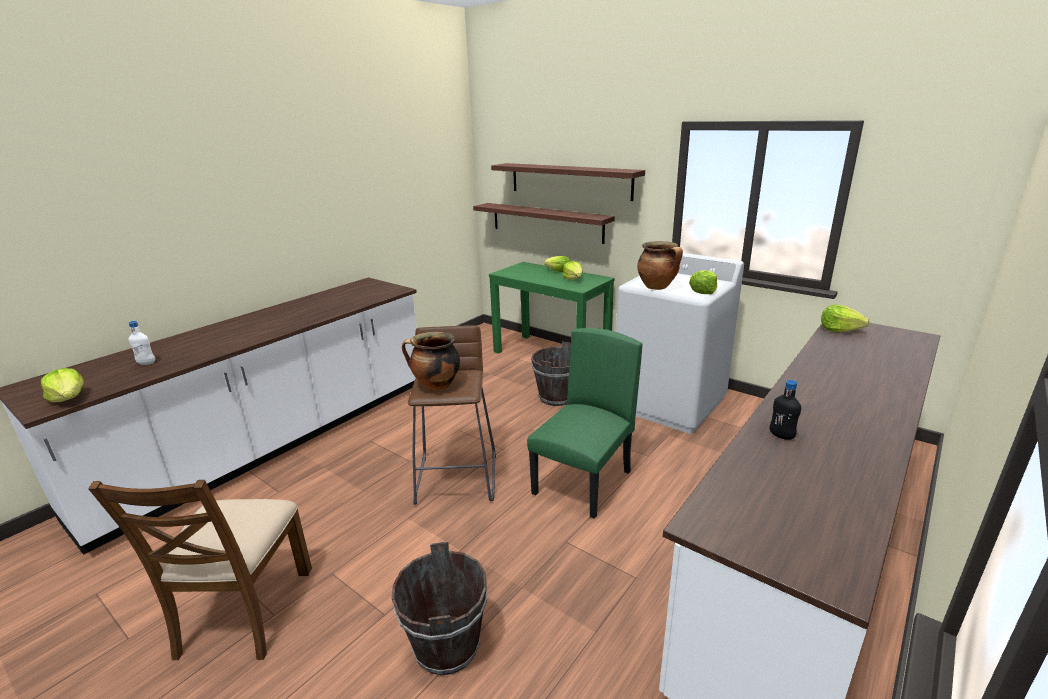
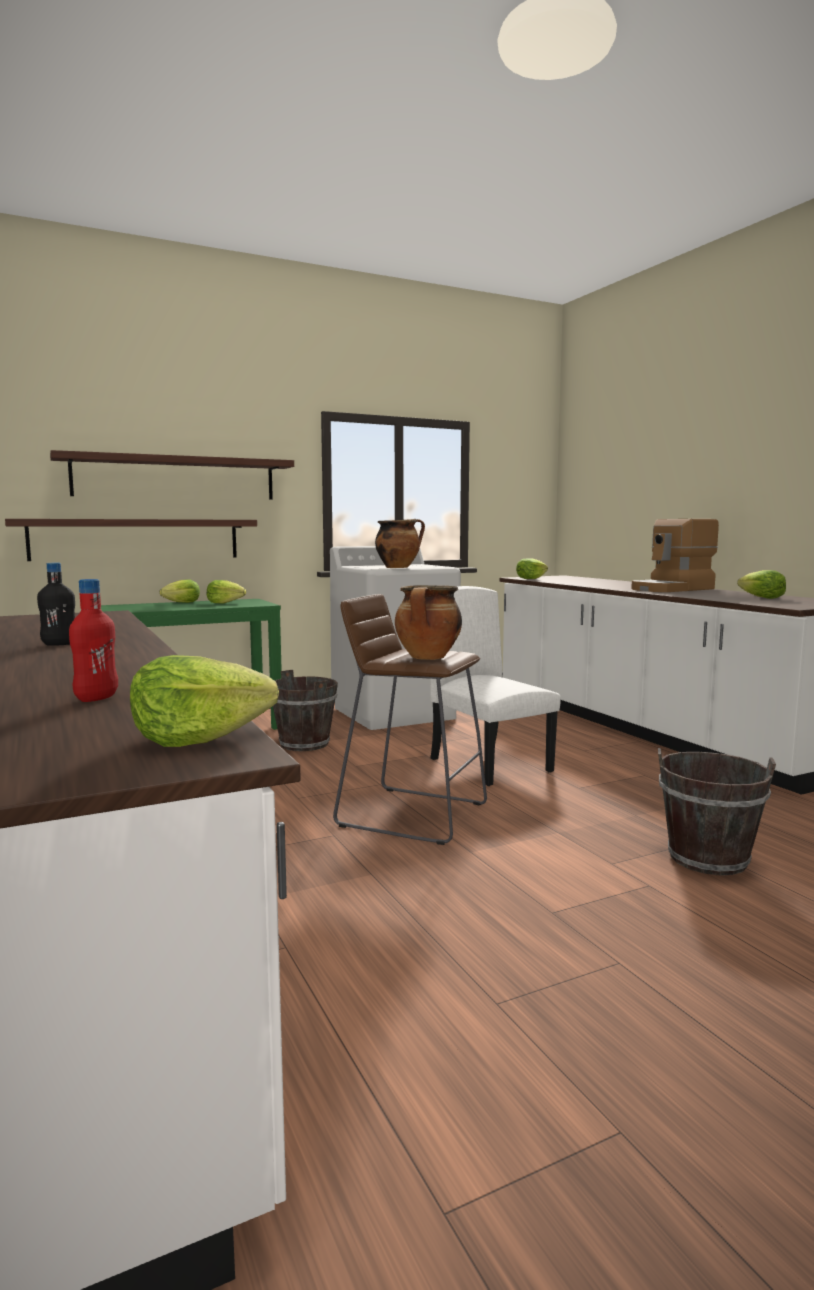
camera: 65 degrees left, 15 degrees down
(146, 363) = (96, 698): white bottle -> red bottle
(244, 611) = (601, 989): brown chair -> none
(583, 483) = (490, 765): green chair -> white chair
(703, 291) = (433, 566): lettuce -> lettuce (761, 598)
(781, 436) = (686, 594): black bottle -> black bottle (59, 644)
(840, 421) = (672, 589): none -> coffee machine

